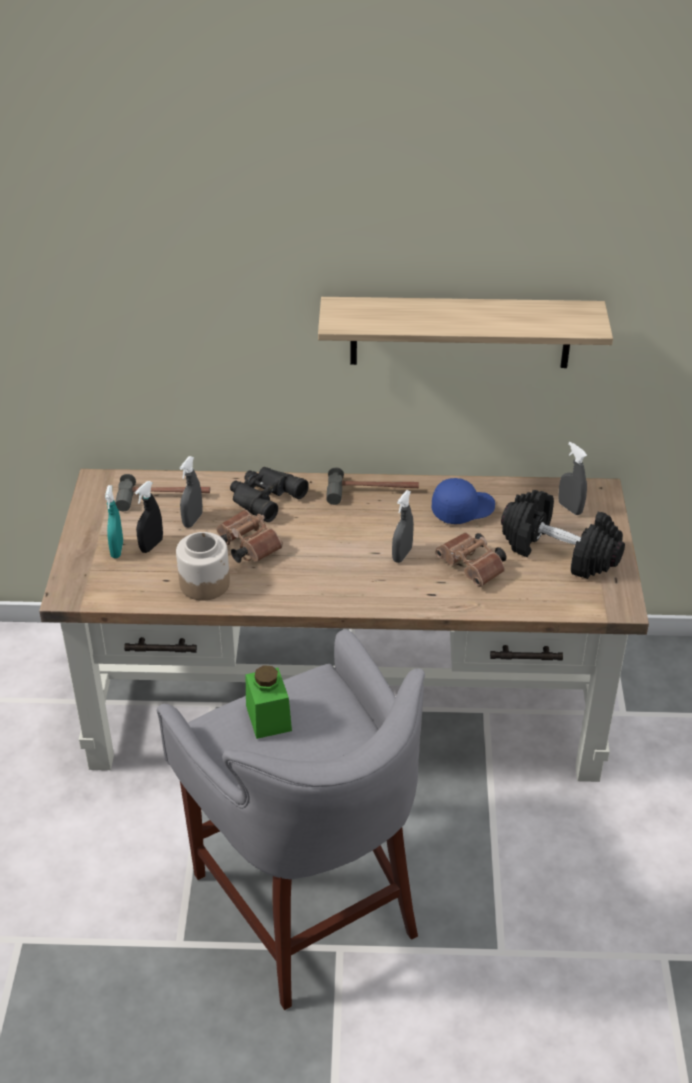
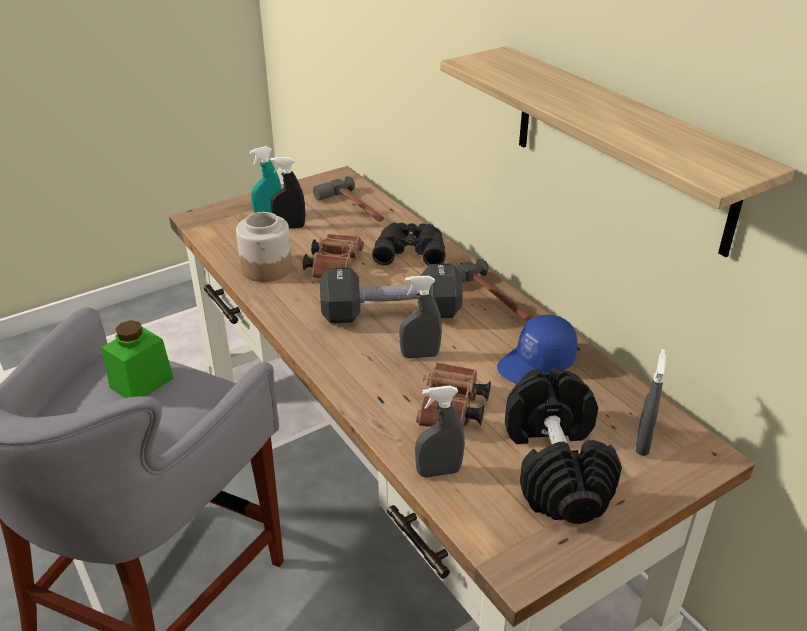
camera: 55 degrees right, 5 degrees down
(192, 520) = (341, 231): grey spray bottle -> grey spray bottle (438, 472)
(339, 546) = (391, 314): none -> black dumbbell
(462, 509) = (536, 364): blue cap -> blue cap turned 120 degrees clockwise

